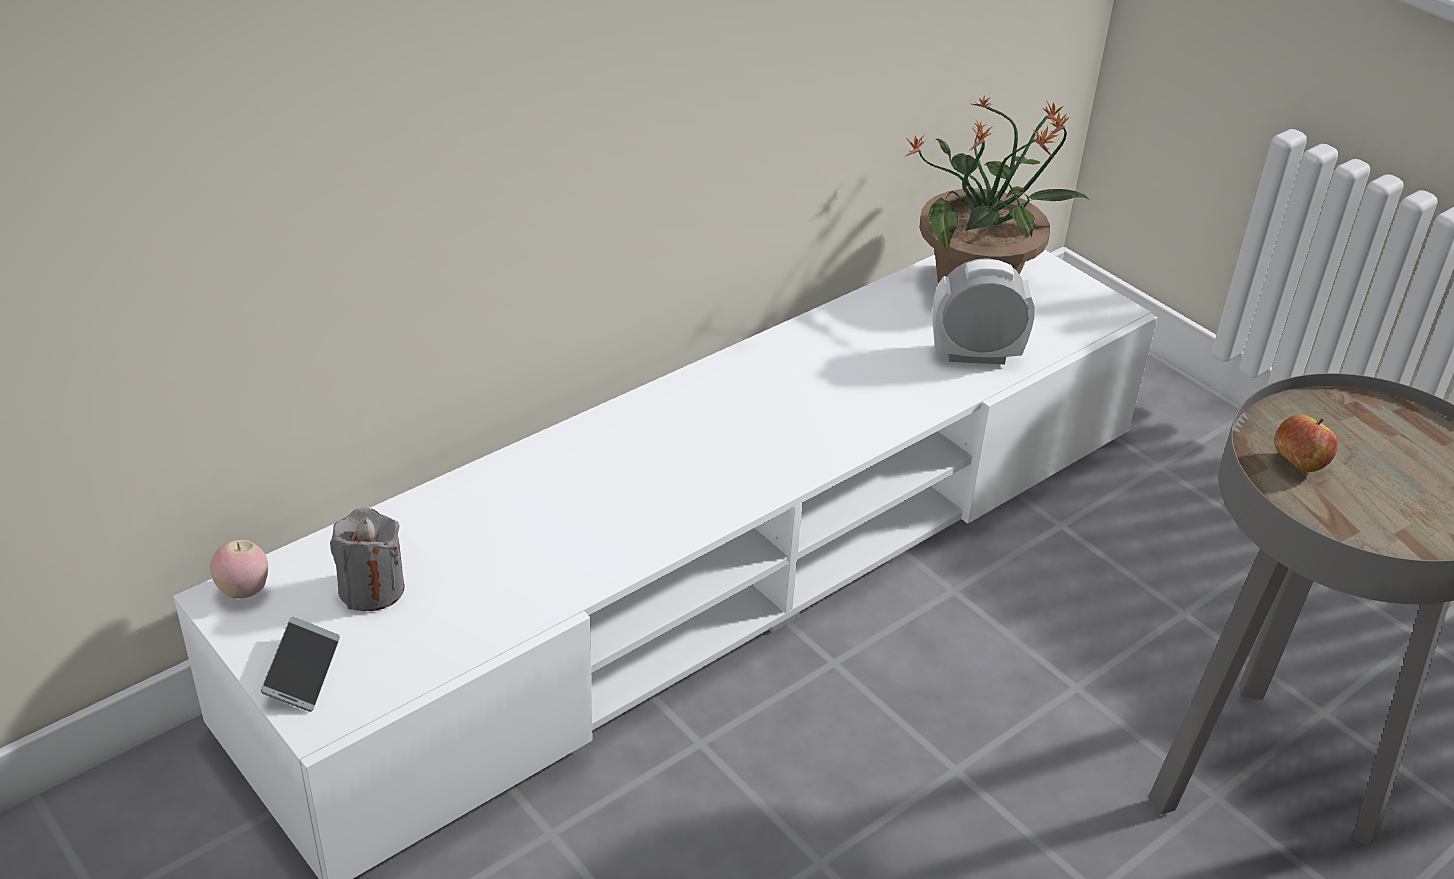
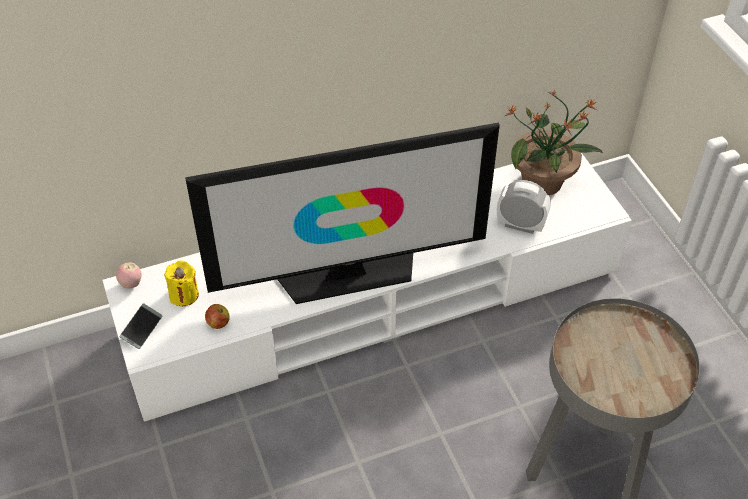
camera: 20 degrees right, 10 degrees up
(371, 589) = (184, 295): grey candle -> yellow candle
(698, 487) = (348, 273): none -> television
(1298, 464) = (587, 347): apple -> apple (218, 323)

